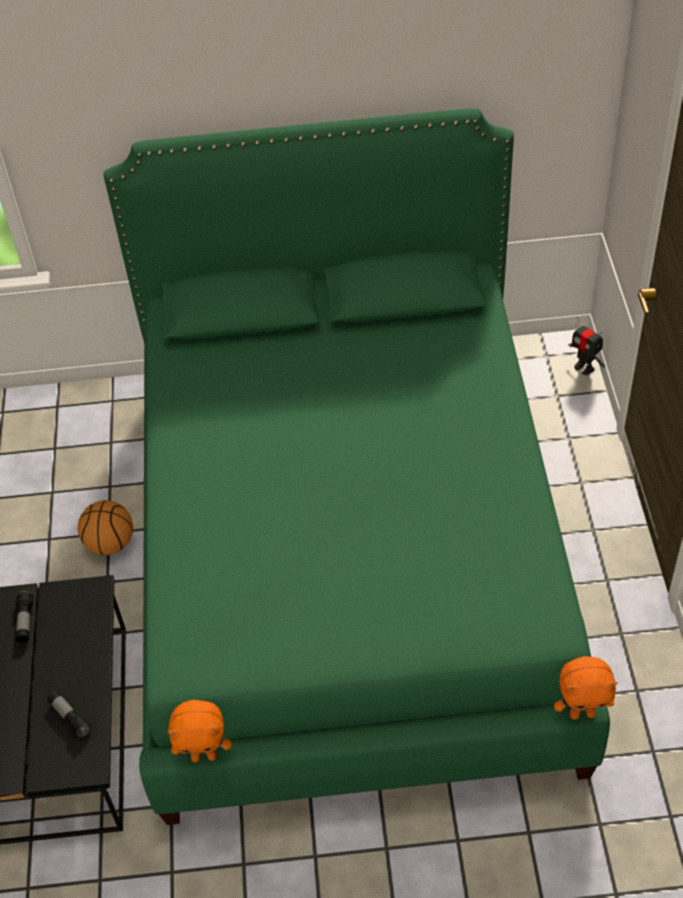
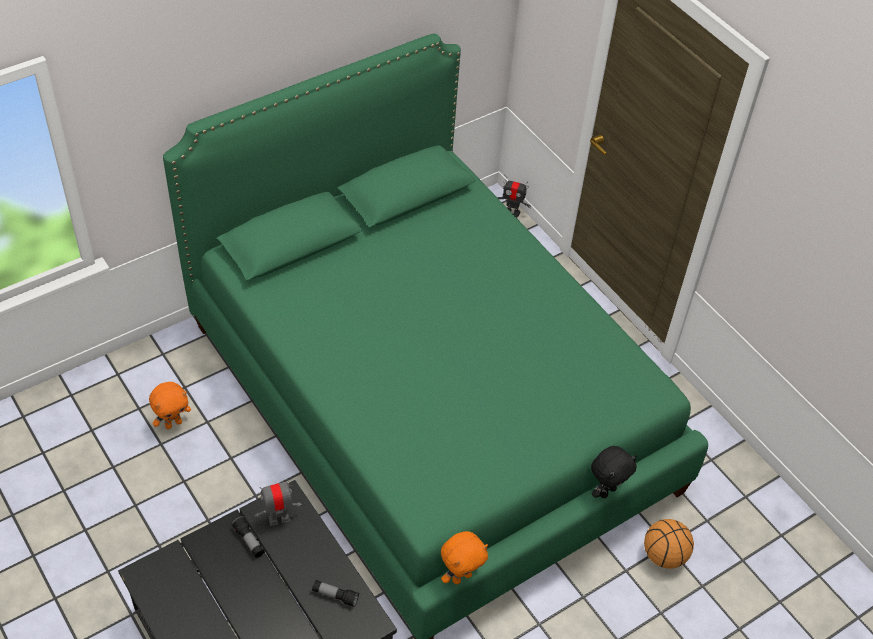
camera: 35 degrees left, 0 degrees up
(69, 610) = (279, 518): none -> toy robot
(110, 544) = (238, 466): basketball -> basketball (664, 556)
(438, 728) = (606, 491): none -> black plush toy
(582, 713) = (689, 443): orange plush toy -> orange plush toy (173, 423)

